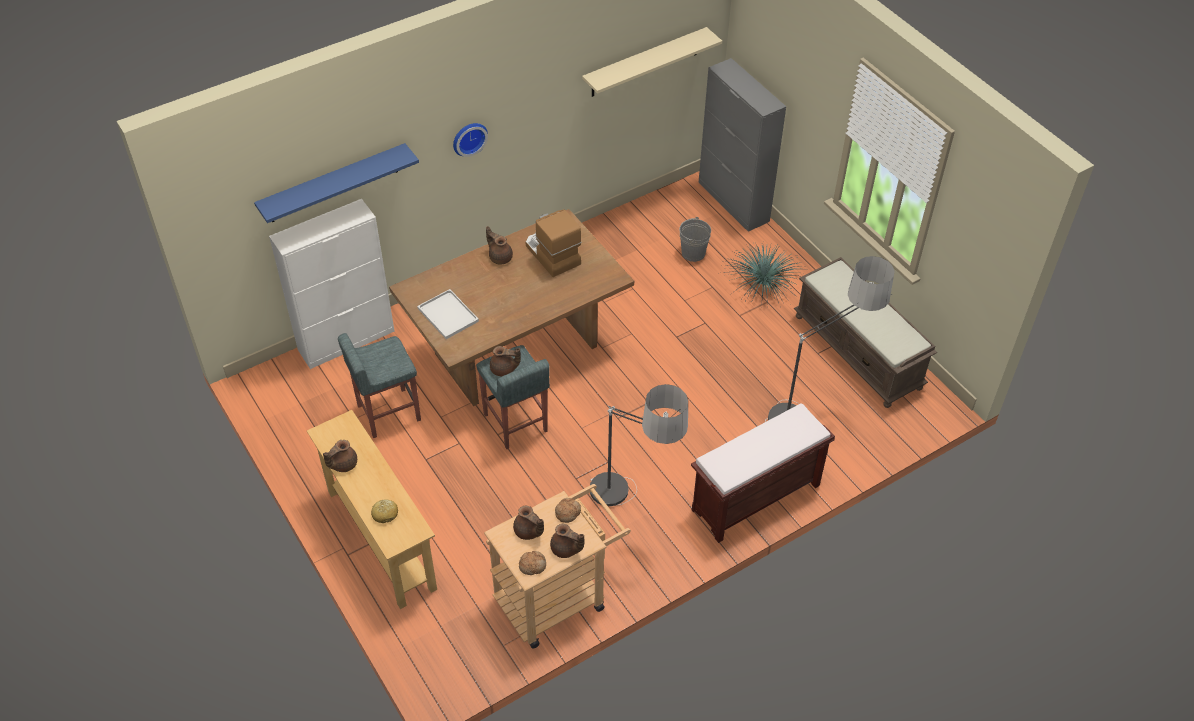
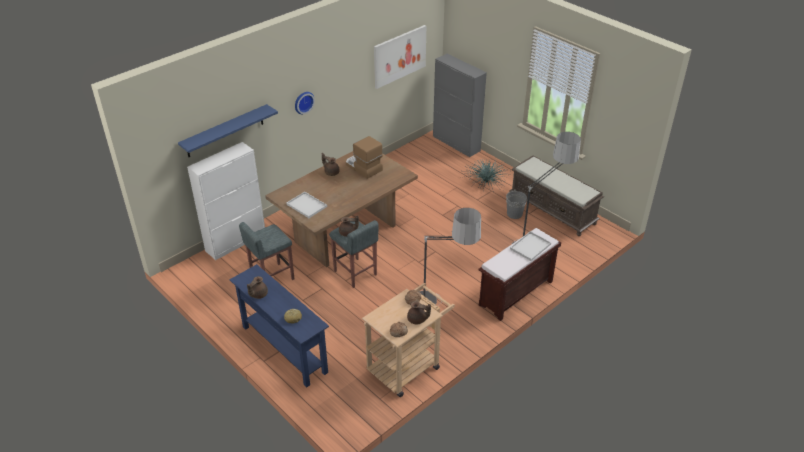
camera: 10 degrees left, 10 degrees down
(380, 540) = (284, 349): beige console table -> blue console table
(528, 531) = (390, 313): brown teapot -> none
(645, 62) = (399, 56): beige shelf -> picture
(693, 253) = (440, 171): grey bucket -> grey bucket (514, 214)
(781, 438) = (530, 247): none -> white tray

